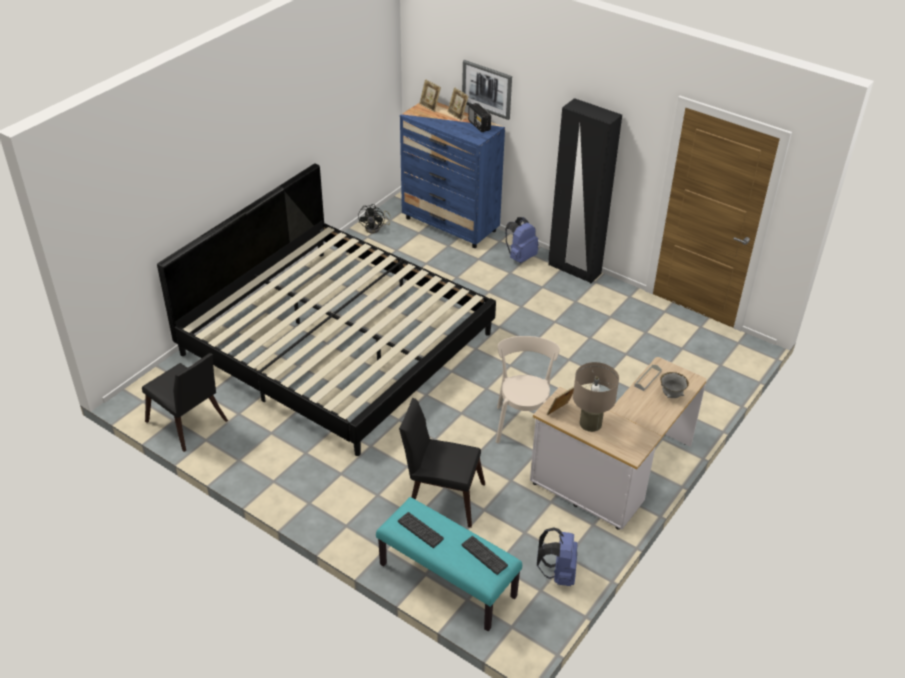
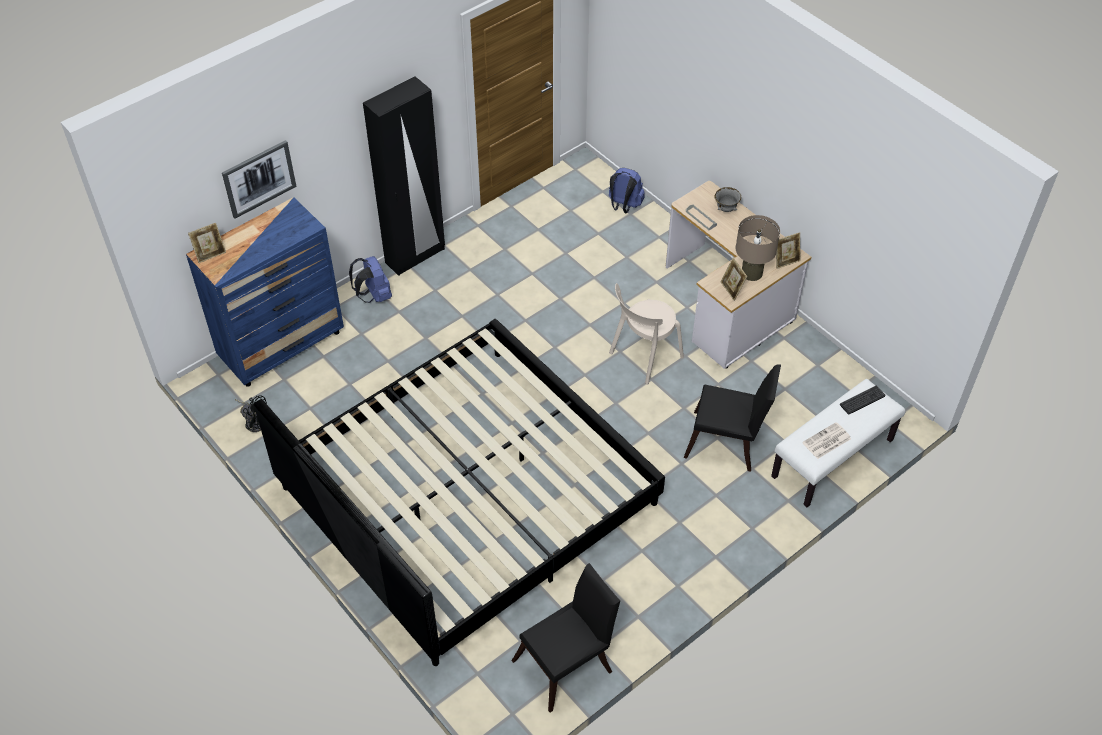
camera: 75 degrees left, 10 degrees up
(420, 530) = (826, 441): keyboard -> newspaper
(440, 496) = (728, 443): black chair -> black chair turned 105 degrees counterclockwise
(446, 581) = (833, 459): turquoise bench -> white bench
(457, 115) = (245, 232): picture frame -> picture frame (786, 261)
(479, 125) = (280, 218): radio -> none
(523, 423) = (643, 357): beige chair -> beige chair turned 60 degrees counterclockwise
(558, 573) = (835, 376): blue backpack -> blue backpack (624, 206)

